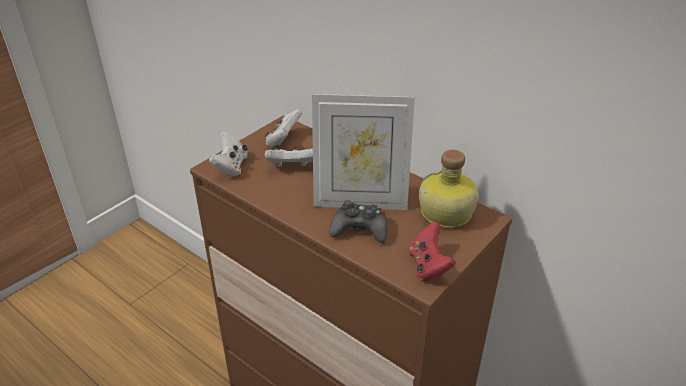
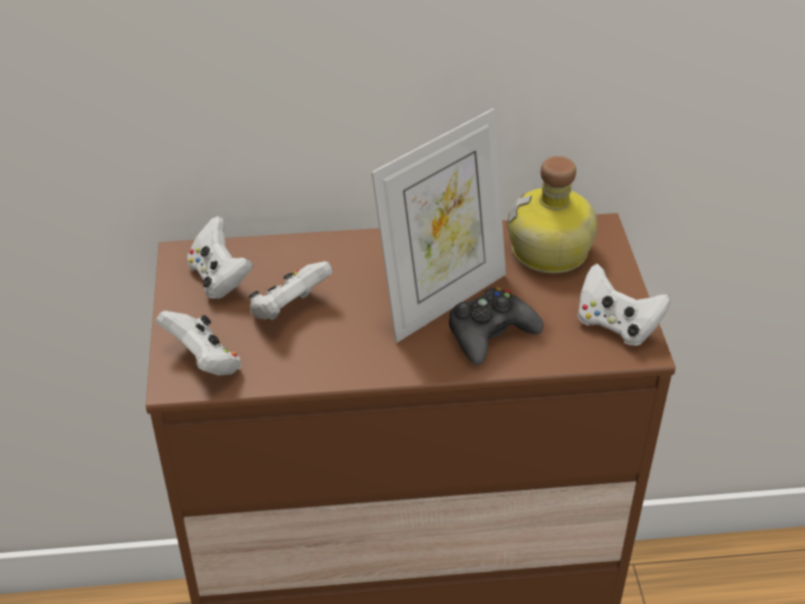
camera: 45 degrees left, 5 degrees up
(428, 266) = (616, 325): red game controller -> white game controller

